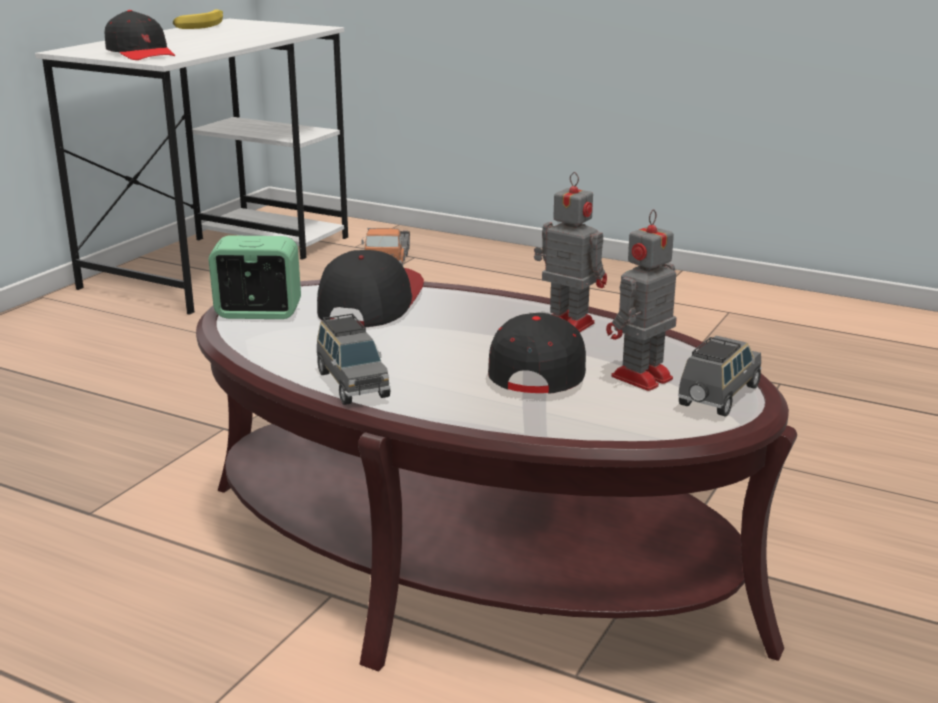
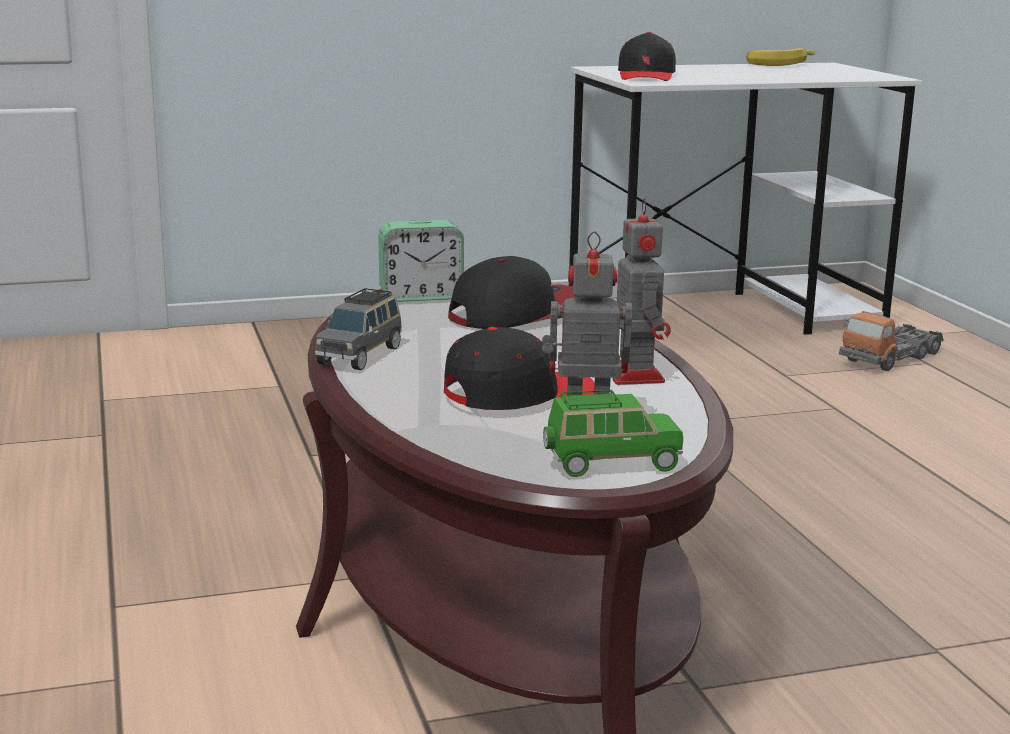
camera: 45 degrees right, 5 degrees down
(258, 313) = (421, 296): alarm clock -> alarm clock turned 120 degrees clockwise
(718, 396) = (611, 463): grey toy car -> green toy car

